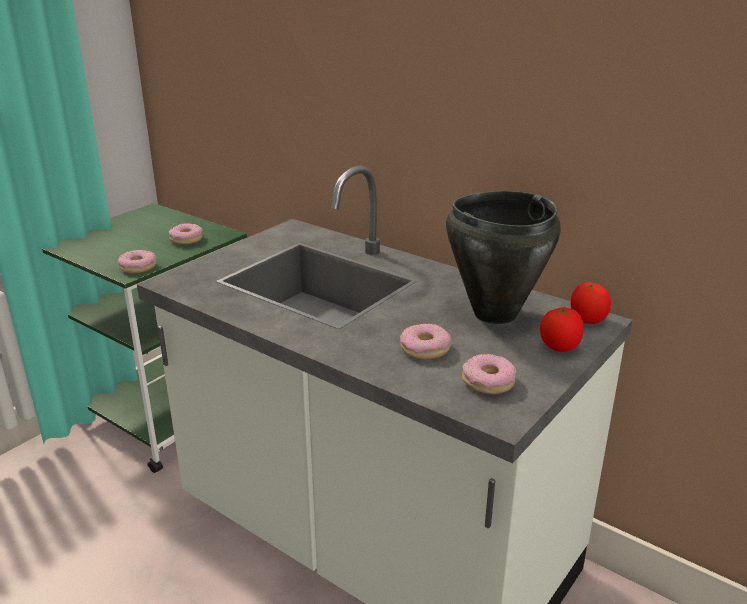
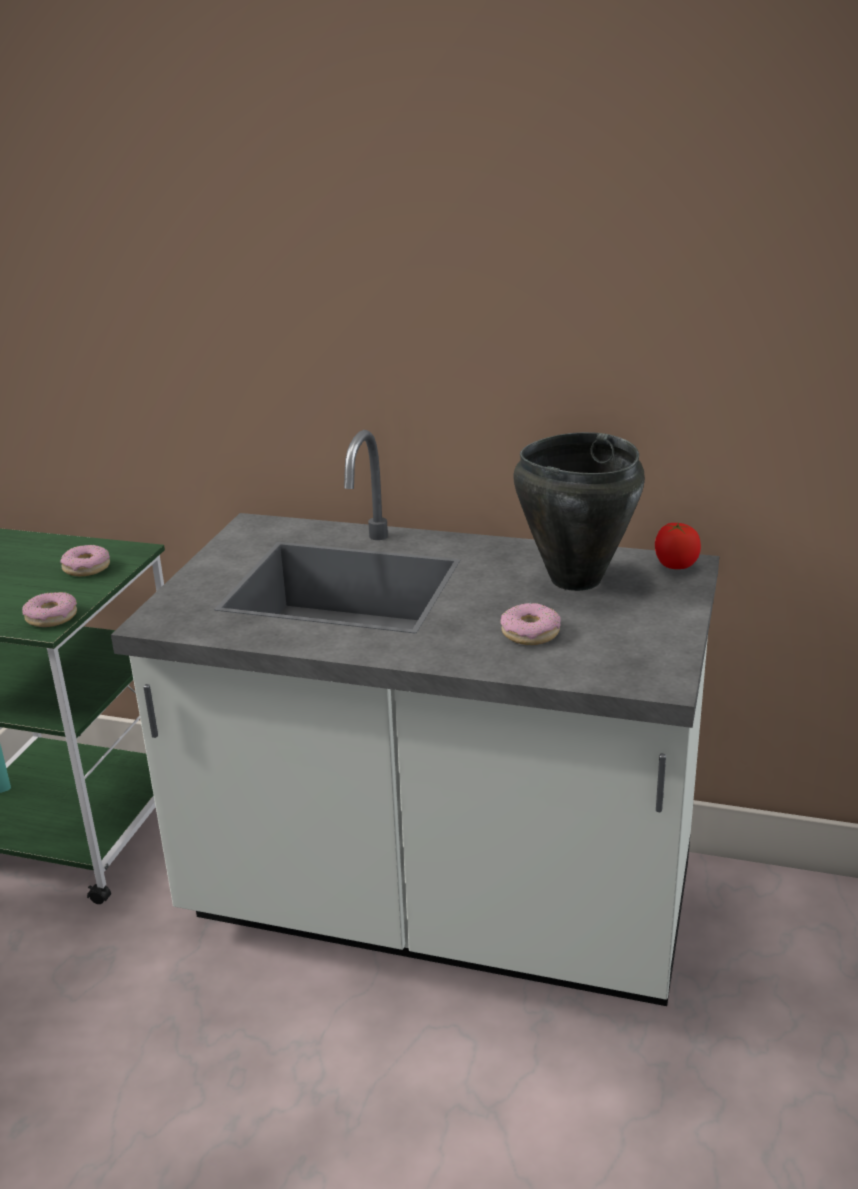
camera: 20 degrees left, 0 degrees up
(488, 381) = (622, 652): donut -> none
(560, 347) = (668, 600): tomato -> none

